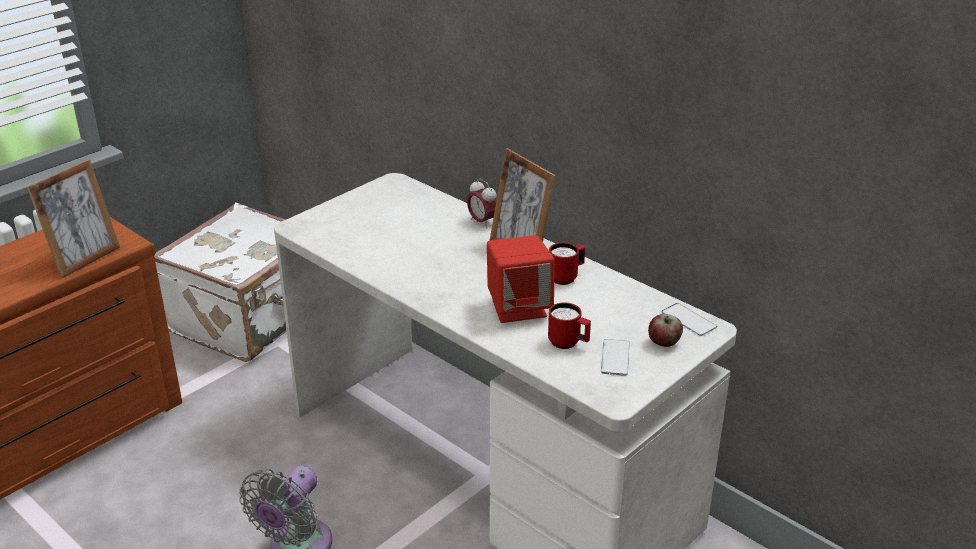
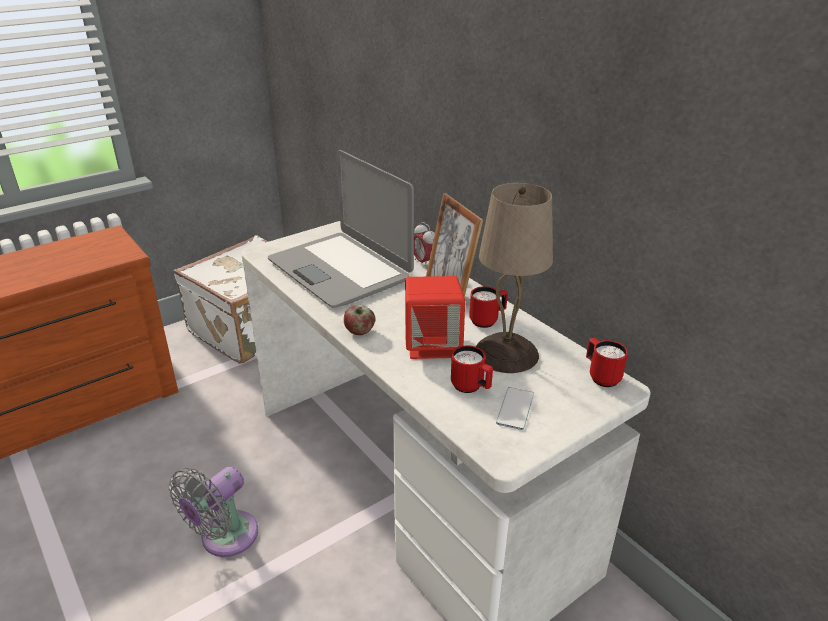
camera: 10 degrees right, 0 degrees up
(85, 259) = (87, 264): picture frame -> none
(394, 238) = (340, 269): none -> laptop
(594, 307) = (507, 352): none -> beige table lamp
(664, 343) = (570, 398): apple -> apple (359, 332)
(688, 320) = (601, 376): phone -> red mug

